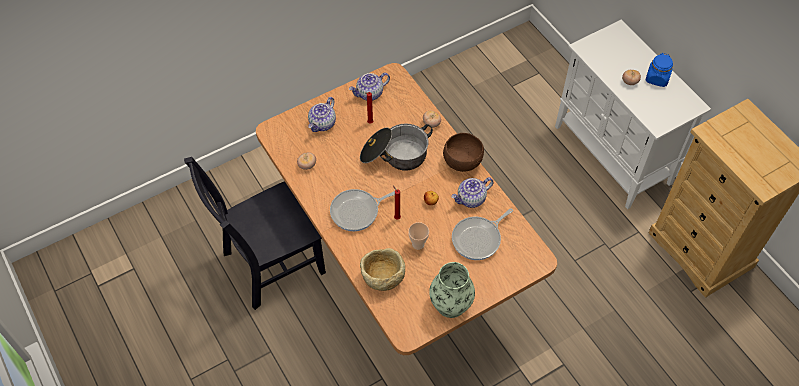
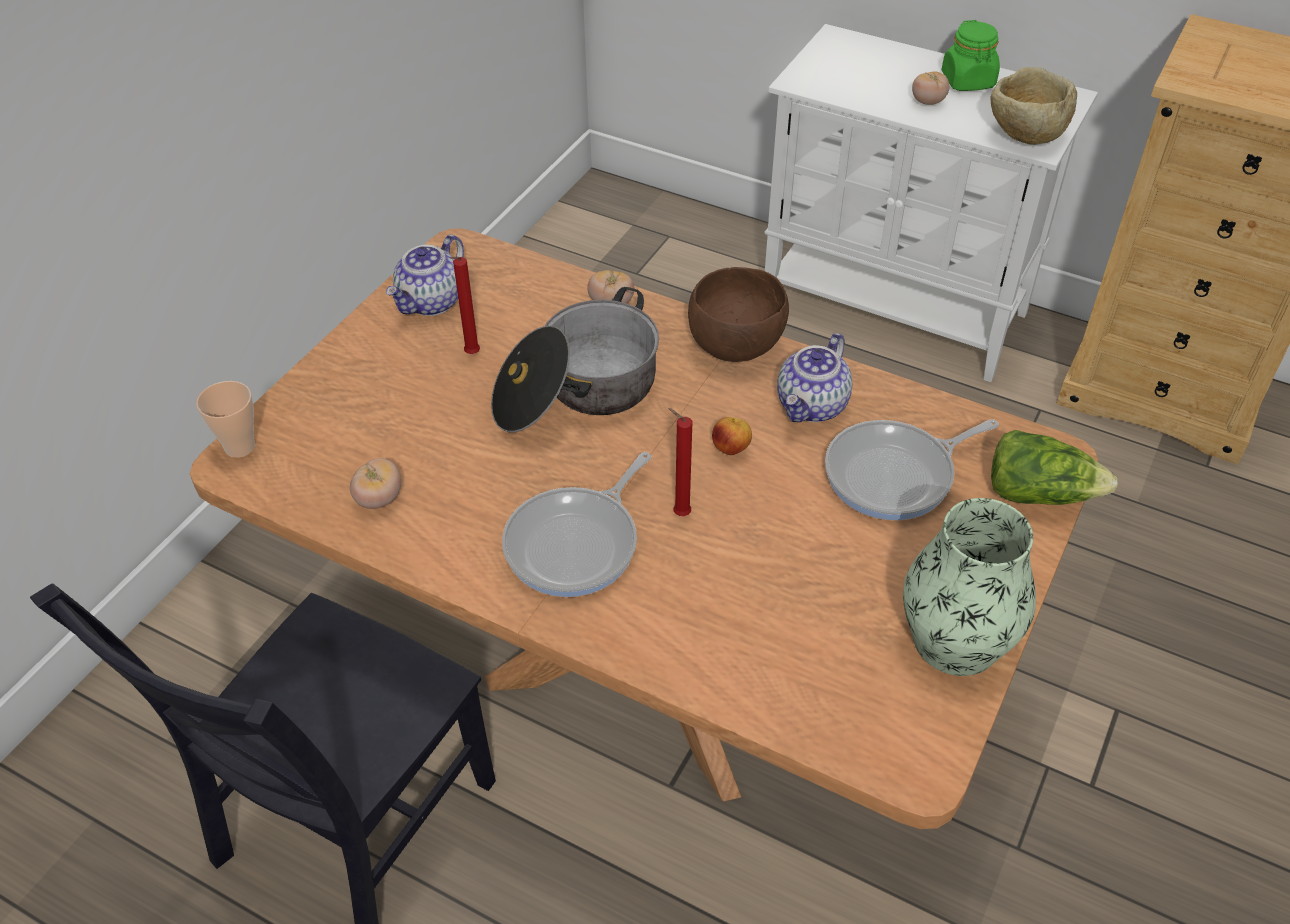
camera: 30 degrees left, 10 degrees down
(322, 124) = (360, 399): teapot -> none
(382, 278) = (752, 662): beige bowl -> beige bowl (1025, 136)
(418, 244) = (774, 548): cup -> cup (240, 447)
(478, 239) = (895, 475): frying pan -> frying pan turned 45 degrees clockwise
(522, 270) = (1039, 493): none -> lettuce
(657, 78) = (968, 81): blue jar -> green jar

